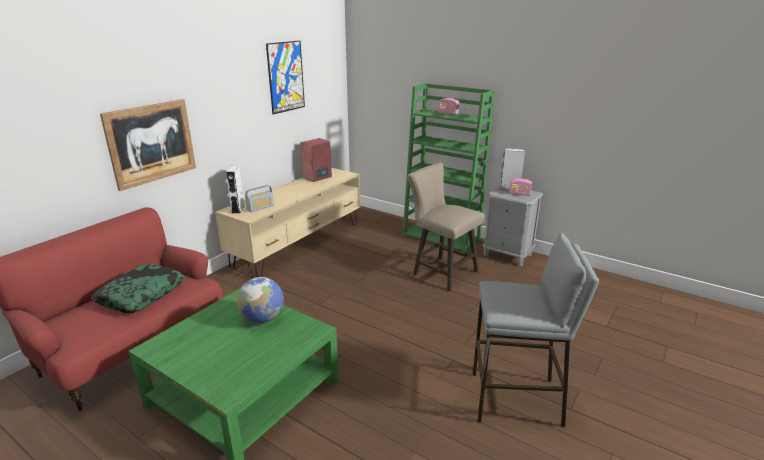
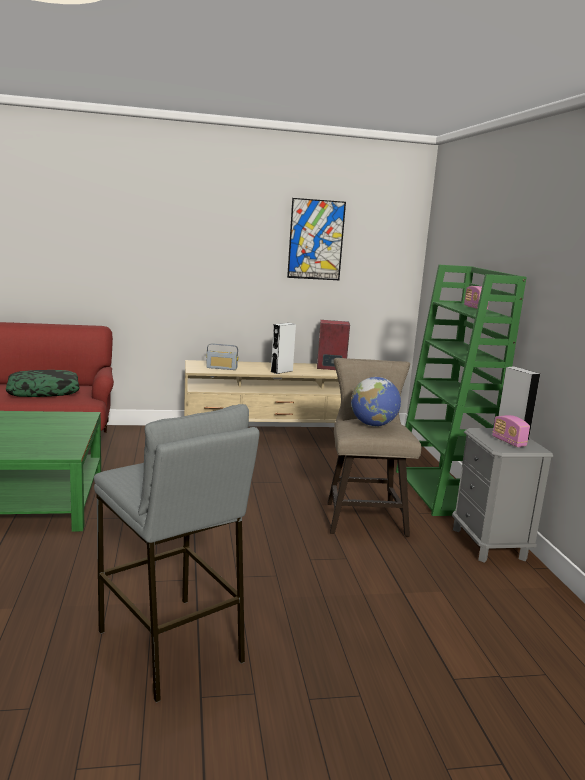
camera: 45 degrees right, 10 degrees down
(151, 143) = (130, 269): picture -> none
(238, 209) = (203, 363): white speaker -> white speaker (281, 371)
(262, 318) = (58, 431): globe -> globe (373, 425)

